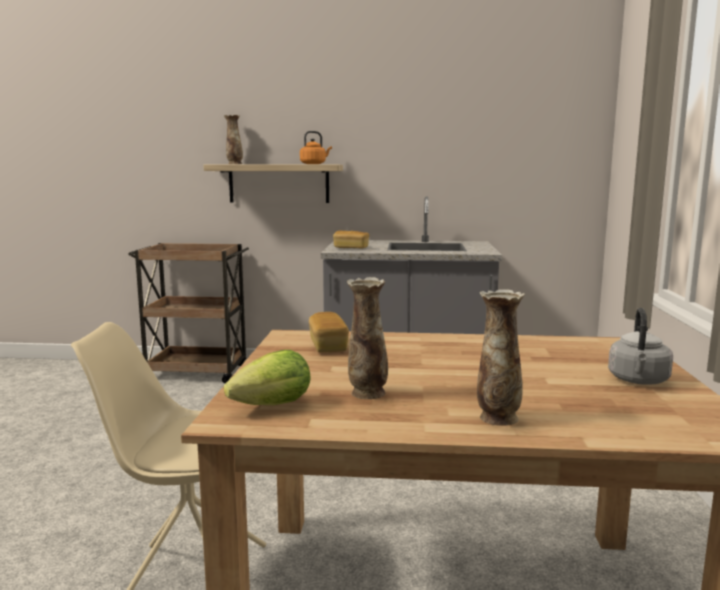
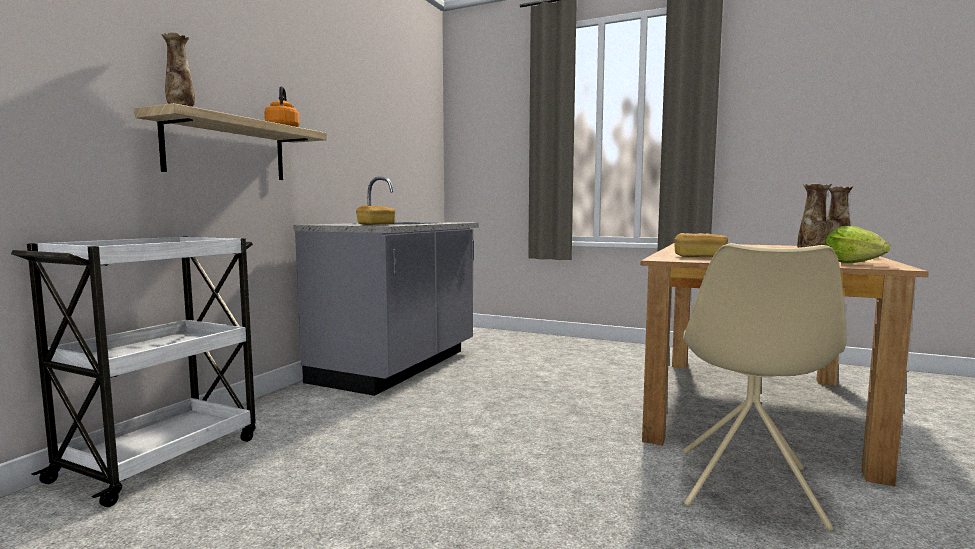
camera: 70 degrees left, 5 degrees down
(197, 372) = (162, 457): brown cart -> white cart
(638, 381) = (760, 246): grey kettle -> none

